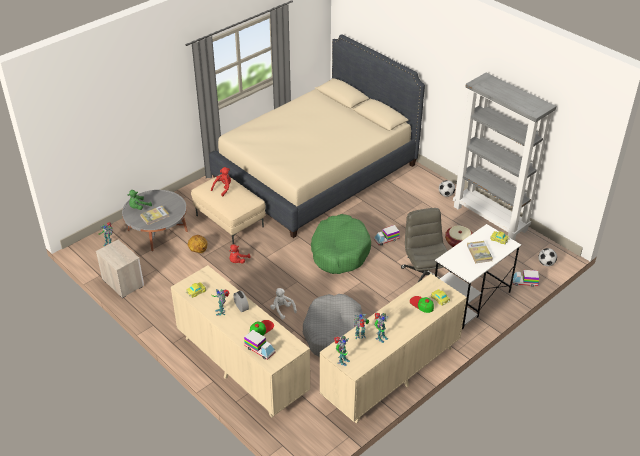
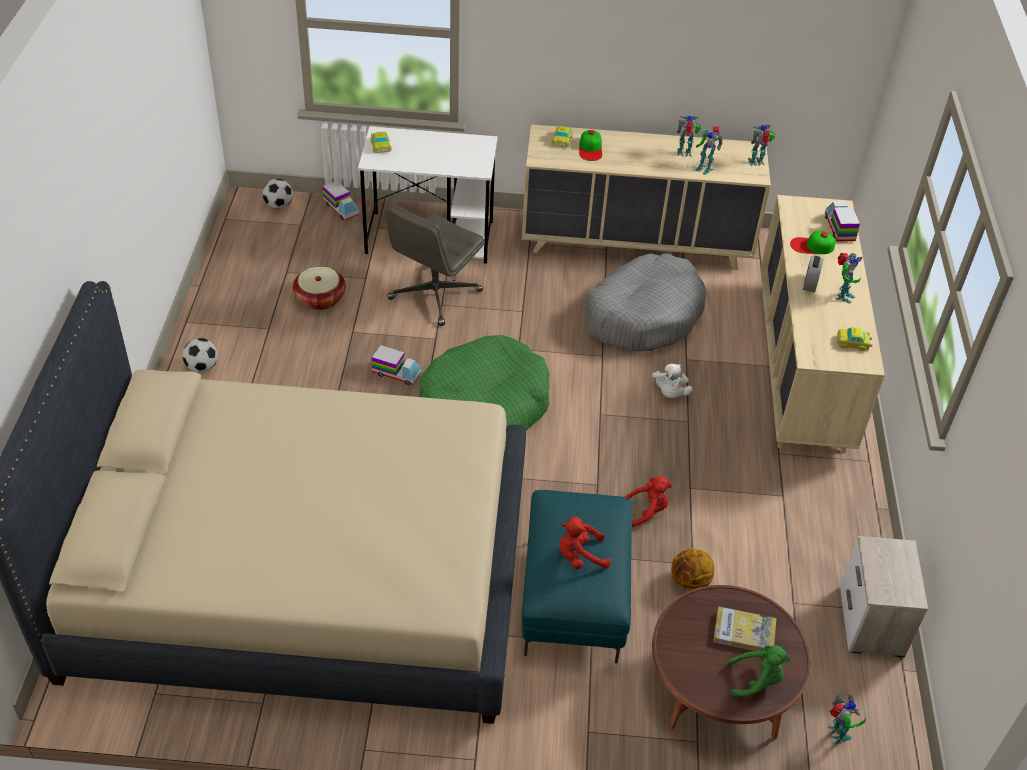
camera: 135 degrees left, 5 degrees up
(157, 231) = (720, 687): grey coffee table -> brown coffee table
(230, 221) = (572, 598): beige ottoman -> turquoise ottoman
(479, 253) = (431, 150): book -> none
(490, 218) = (222, 293): grey bookcase -> none

